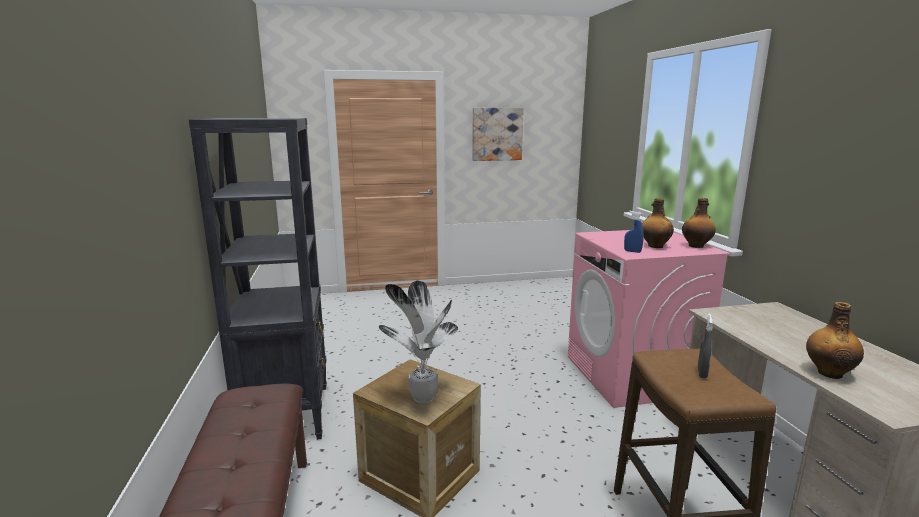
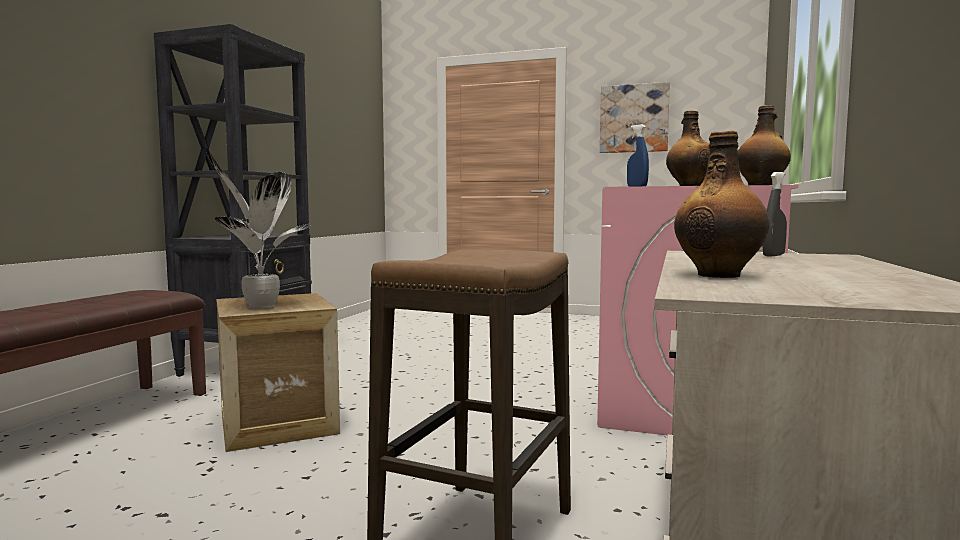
camera: 30 degrees right, 10 degrees down
(702, 373) = (491, 258): grey spray bottle -> grey spray bottle (773, 255)

